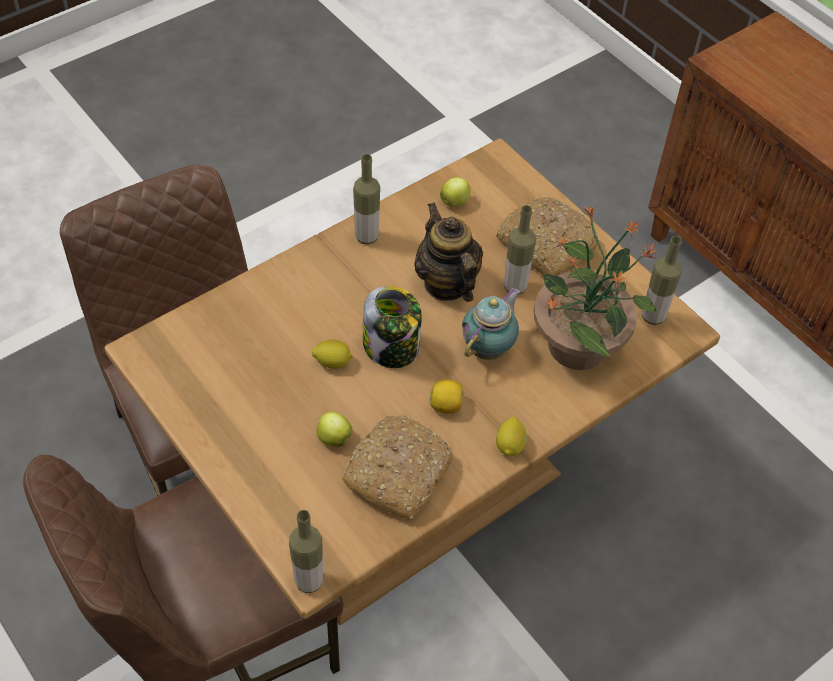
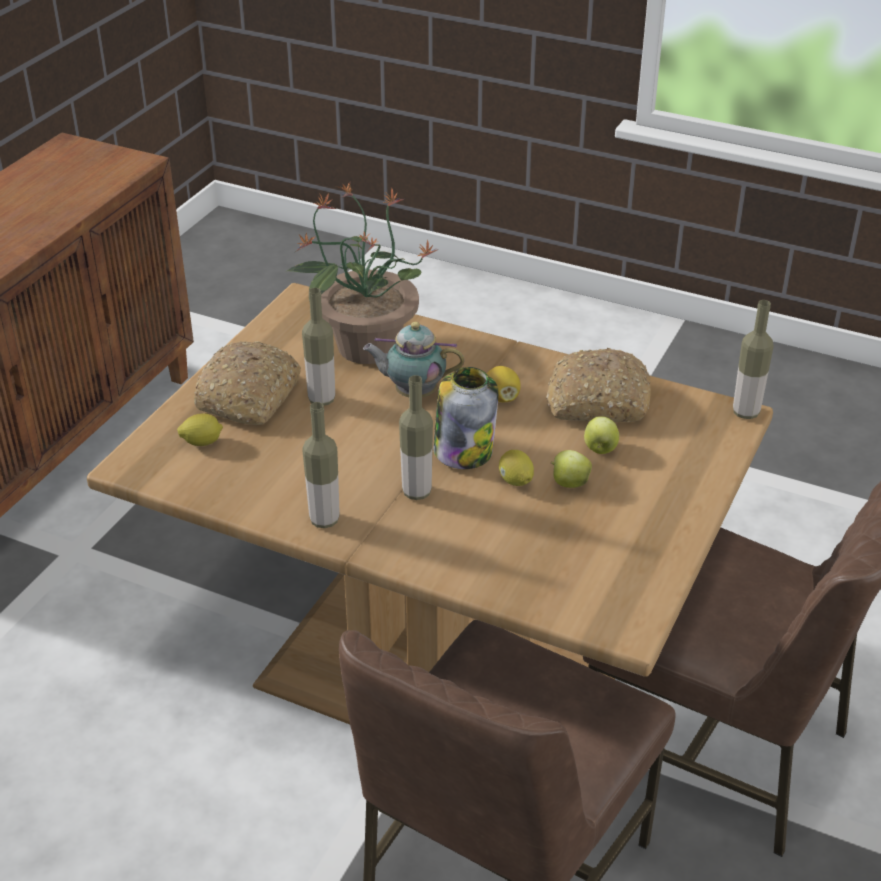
camera: 115 degrees left, 15 degrees down
(446, 283) = (350, 443): teapot -> none
(455, 201) = (222, 474): apple -> apple (569, 483)
(510, 445) = (511, 353): lemon -> lemon (202, 442)
(653, 316) = (299, 316): bottle -> bottle (416, 492)

